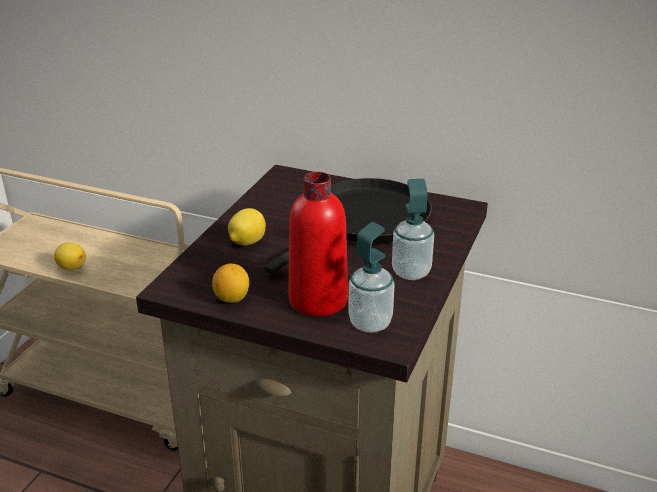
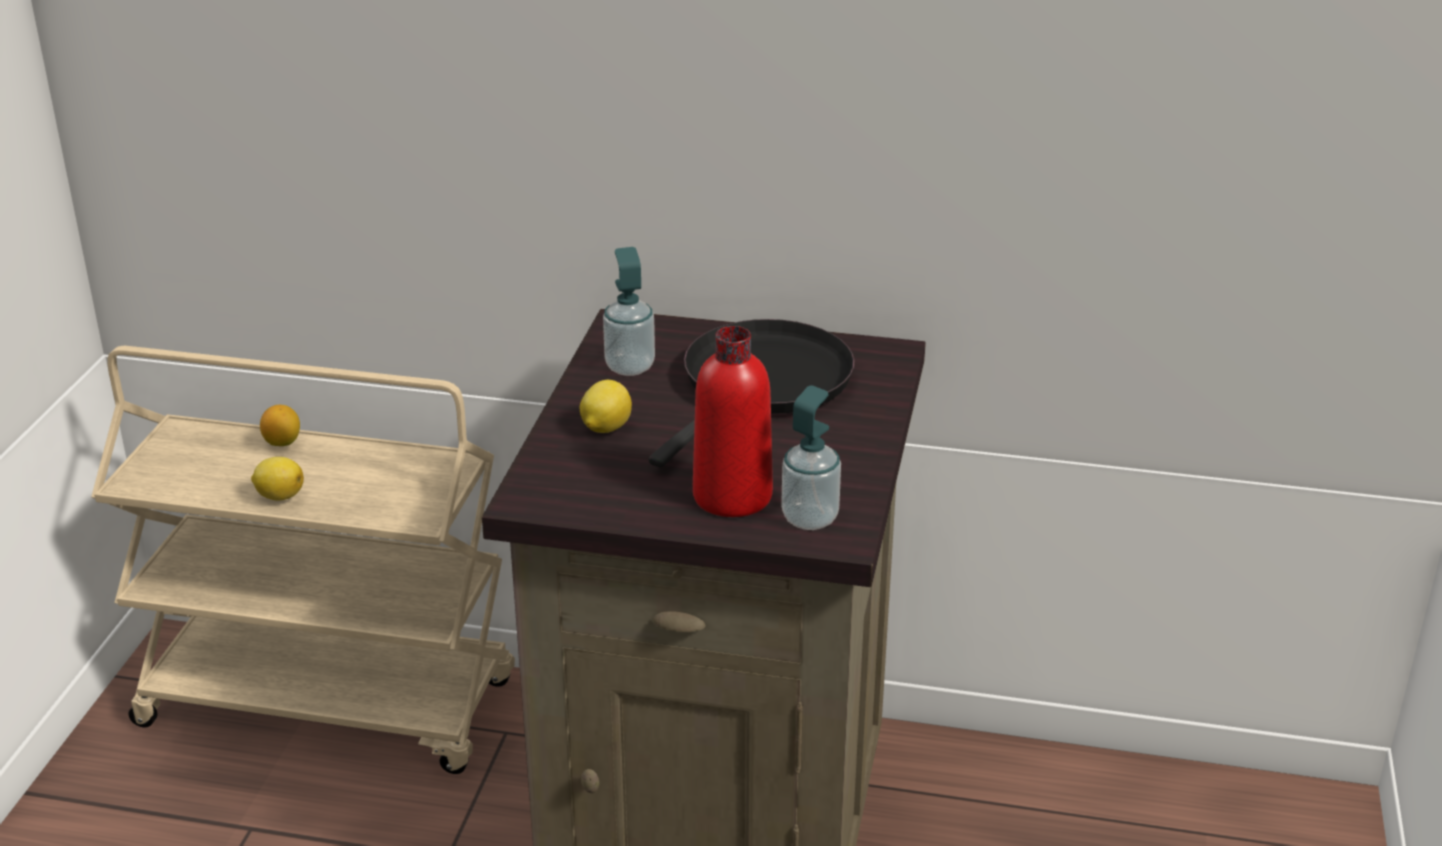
camera: 10 degrees left, 0 degrees up
(232, 298) = (616, 506): lemon -> lemon (282, 442)
(411, 272) = (845, 448): soap dispenser -> soap dispenser (630, 367)

